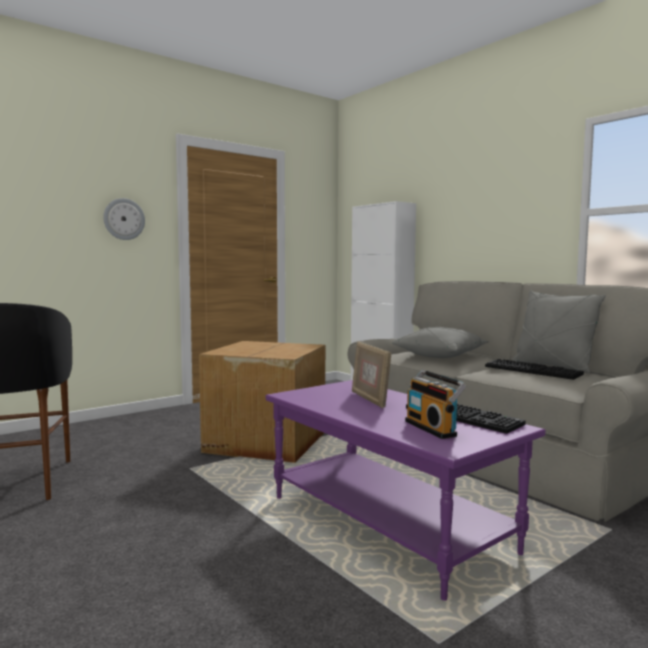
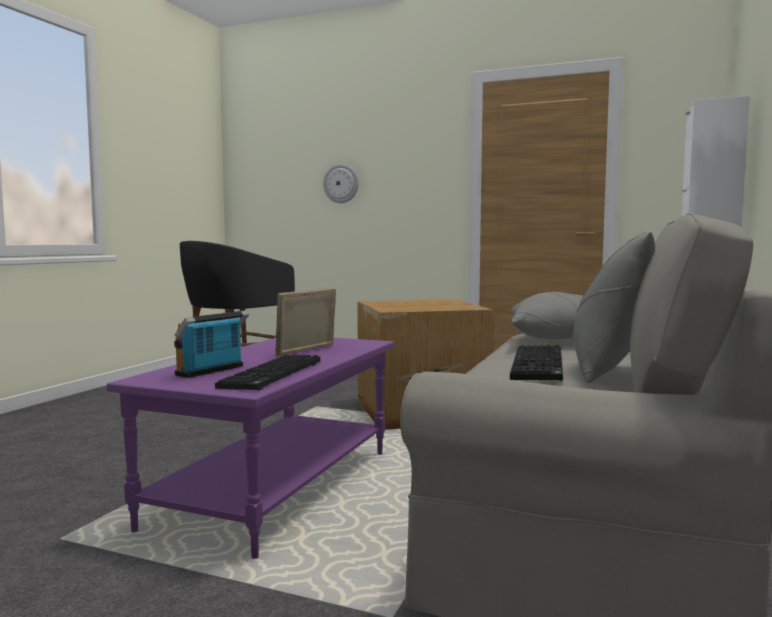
camera: 60 degrees right, 0 degrees up
(124, 219) = (414, 172): wall clock -> wall clock (341, 183)

